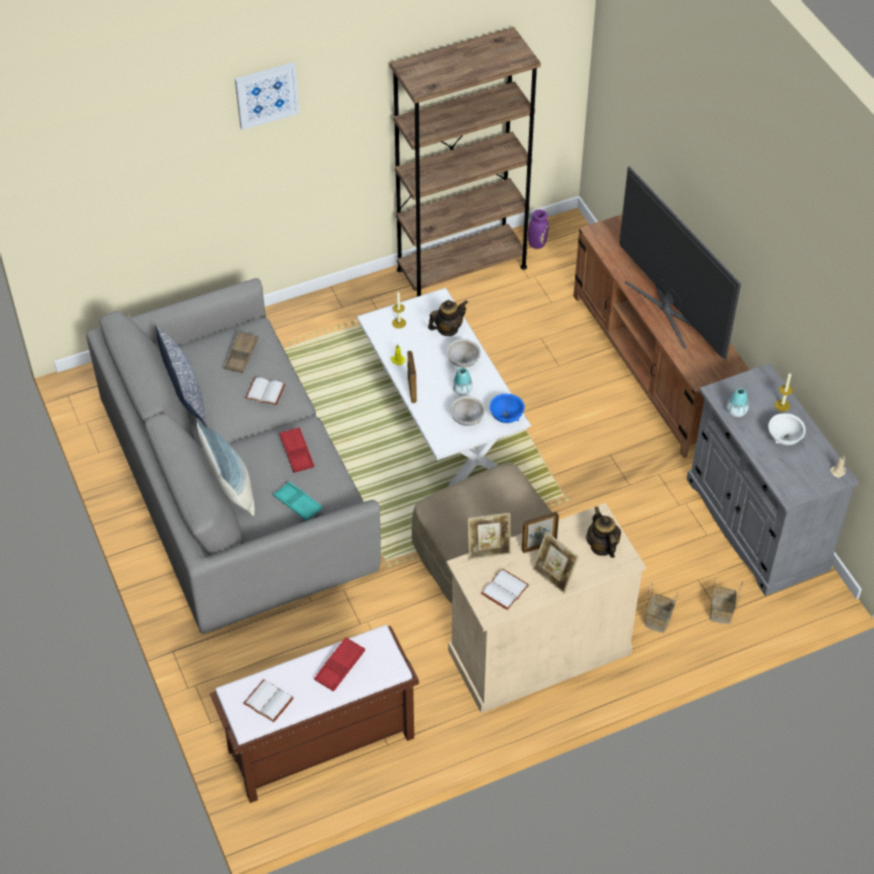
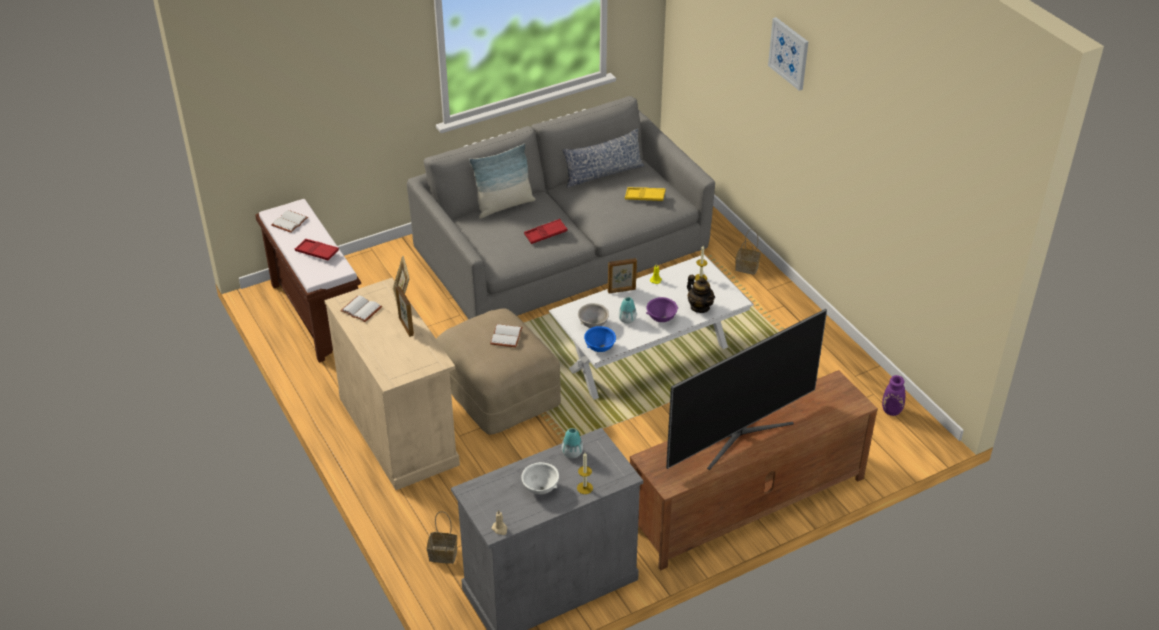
camera: 85 degrees right, 10 degrees down
(241, 355) = (645, 197): brown tray -> yellow tray
(266, 391) = (608, 213): white book -> white book (507, 337)
(298, 504) = (492, 238): turquoise tray -> none
(461, 268) = (840, 360): brown bookcase -> none
(463, 362) = (661, 319): grey bowl -> purple bowl
(553, 576) = (374, 336): picture frame -> none
(602, 546) = (405, 364): teapot -> none
(658, 618) = (434, 508): basket -> basket (747, 267)

